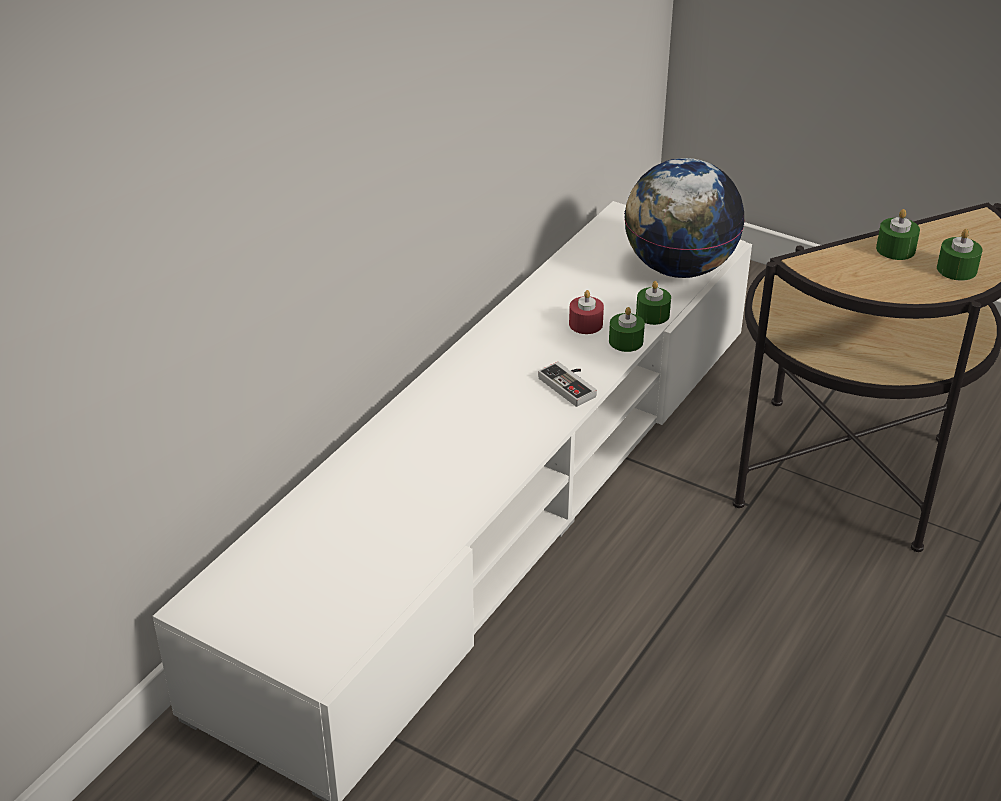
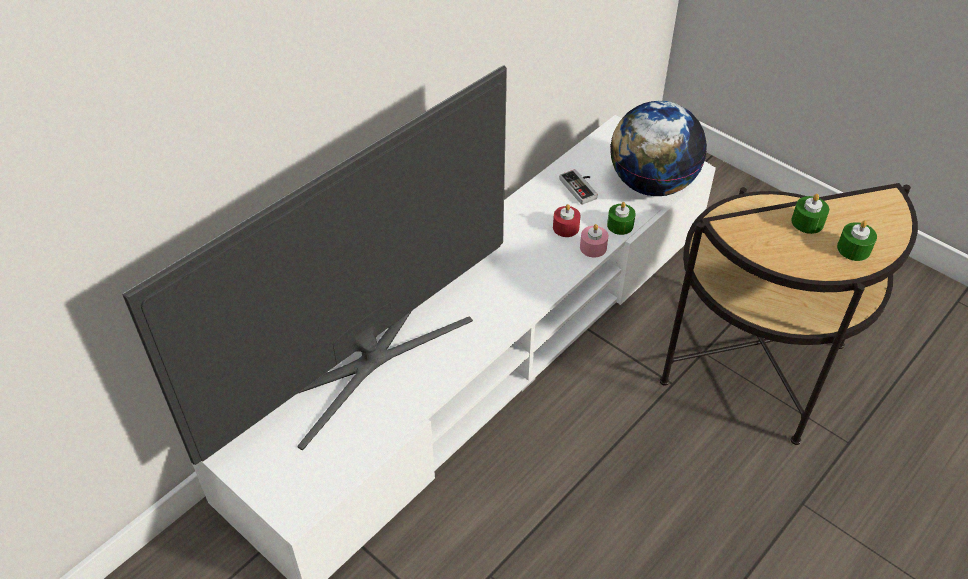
camera: 10 degrees right, 10 degrees up
(371, 492) = (367, 360): none -> television
(572, 385) = (541, 283): game controller -> game controller (582, 187)
(626, 341) = (593, 247): green candle -> pink candle

